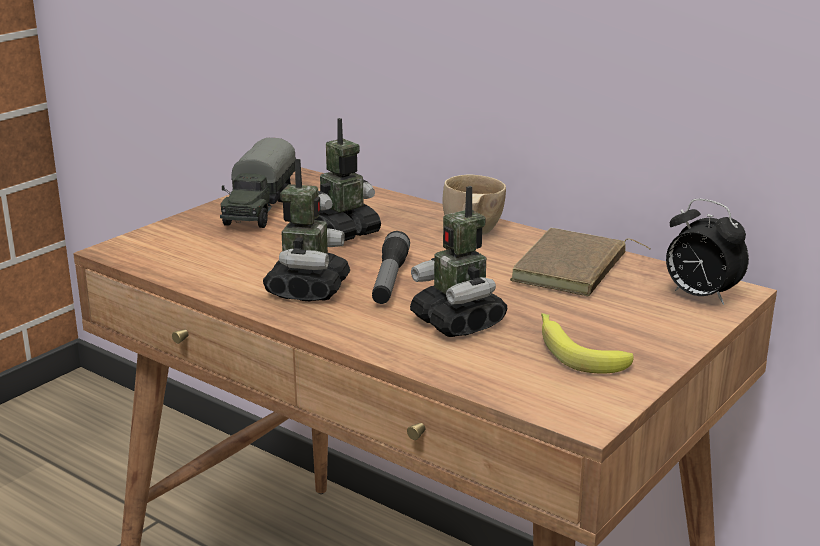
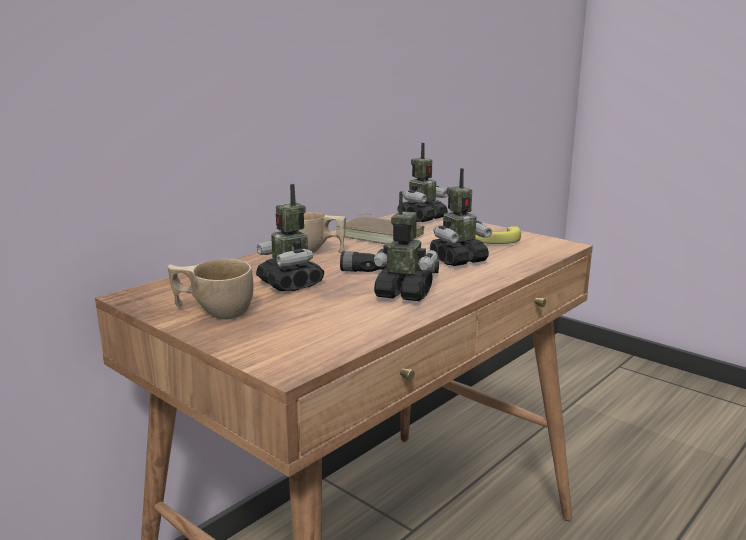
camera: 85 degrees left, 5 degrees down
(258, 210) = (213, 311): toy truck -> beige cup
(699, 296) = (422, 218): alarm clock -> toy robot

